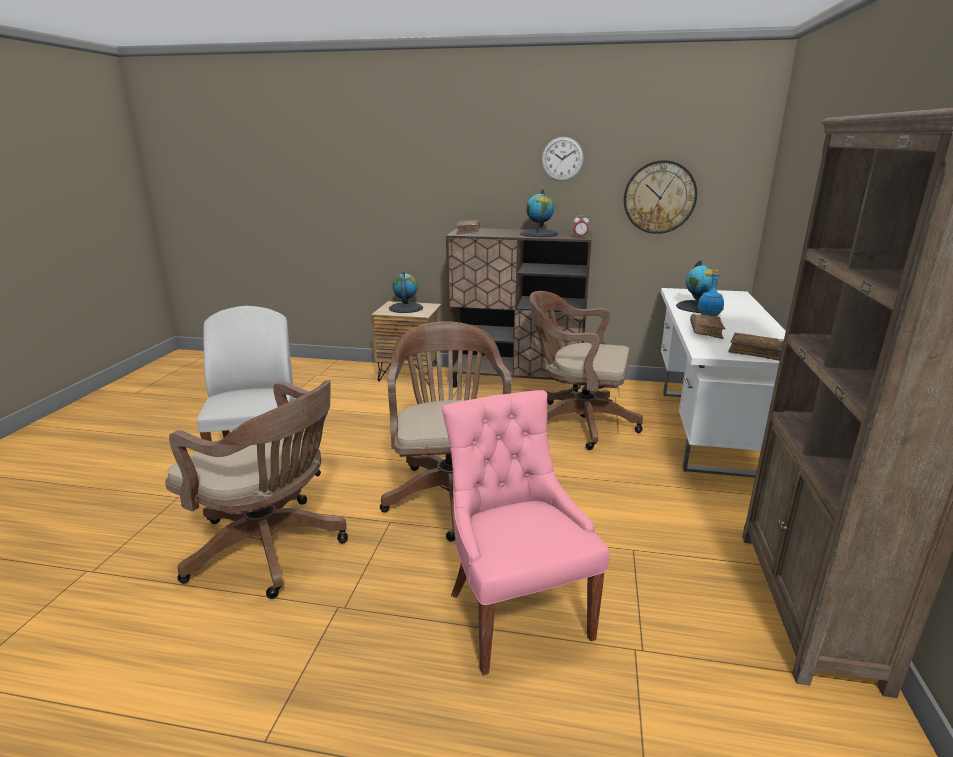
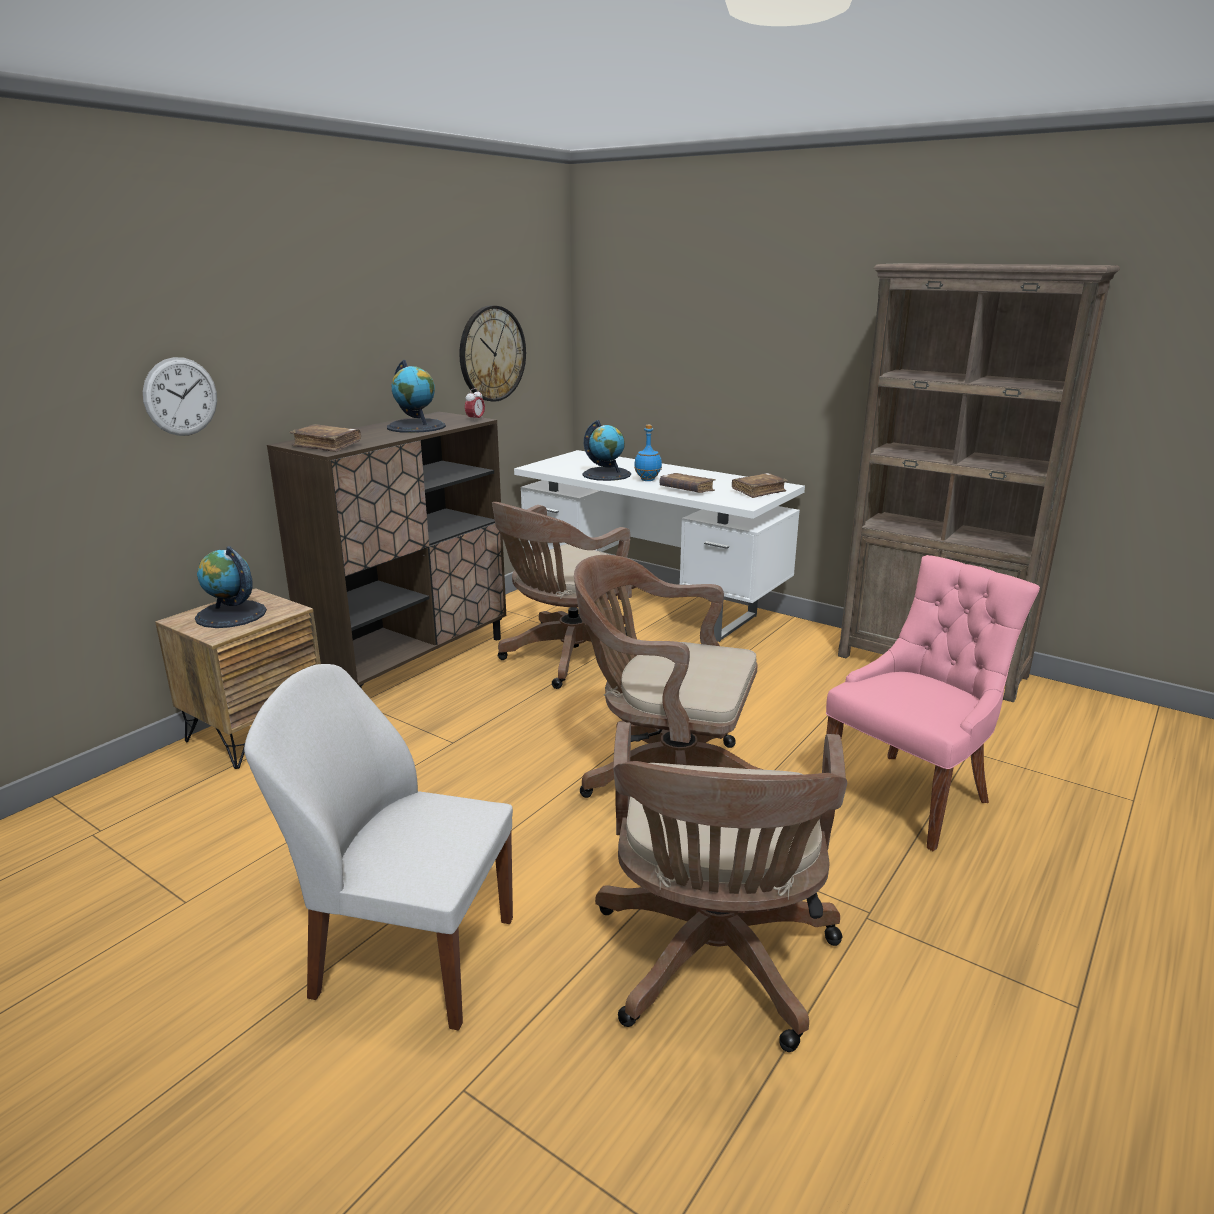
camera: 65 degrees left, 0 degrees up
(272, 549) = (714, 965): brown office chair -> brown office chair turned 135 degrees clockwise
(516, 613) = (909, 796): pink chair -> pink chair turned 135 degrees clockwise
(562, 159) = (388, 312): wall clock -> wall clock (181, 396)

